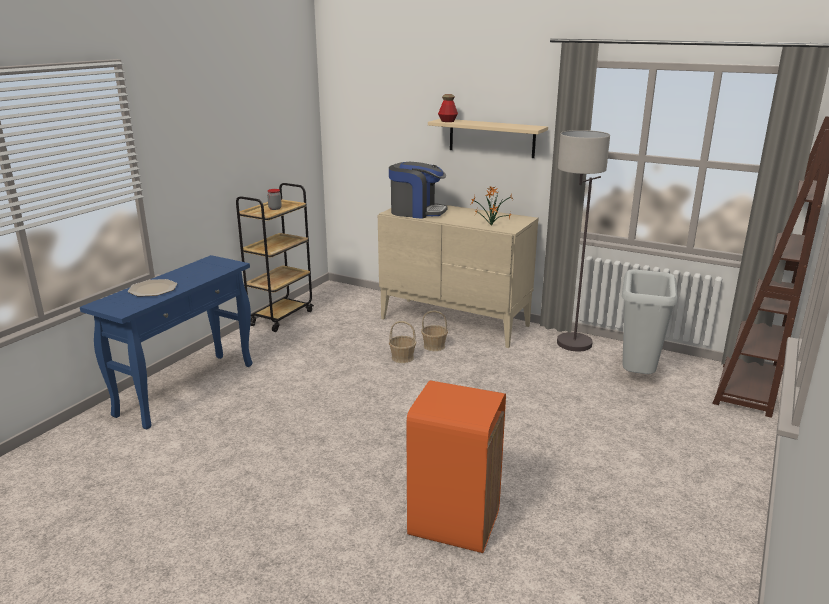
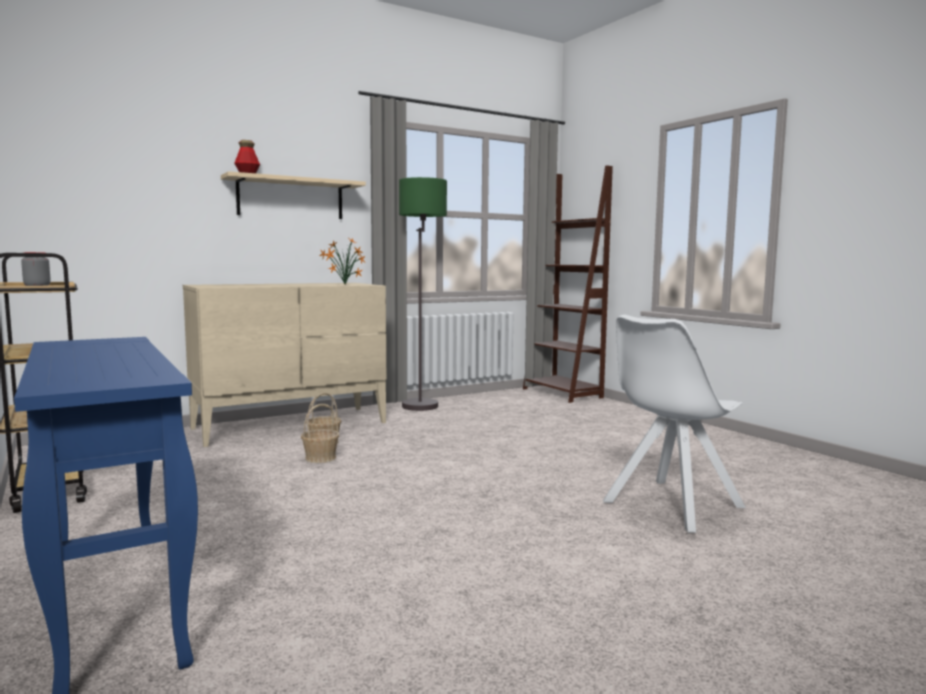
camera: 60 degrees left, 15 degrees down
(153, 289) = (93, 365): plate -> none
(417, 212) = (235, 285): coffee machine -> none
(454, 522) = (670, 505): orange trash can -> white chair
(568, 347) = (422, 409): grey floor lamp -> green floor lamp
(638, 376) = (504, 406): grey trash can -> none

